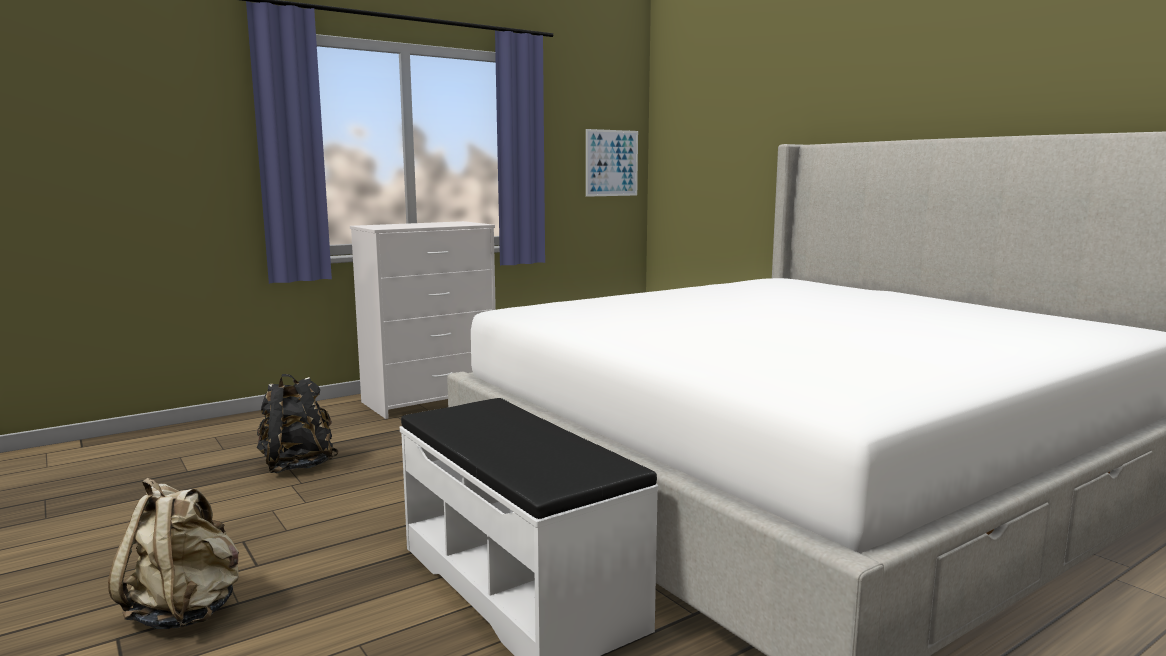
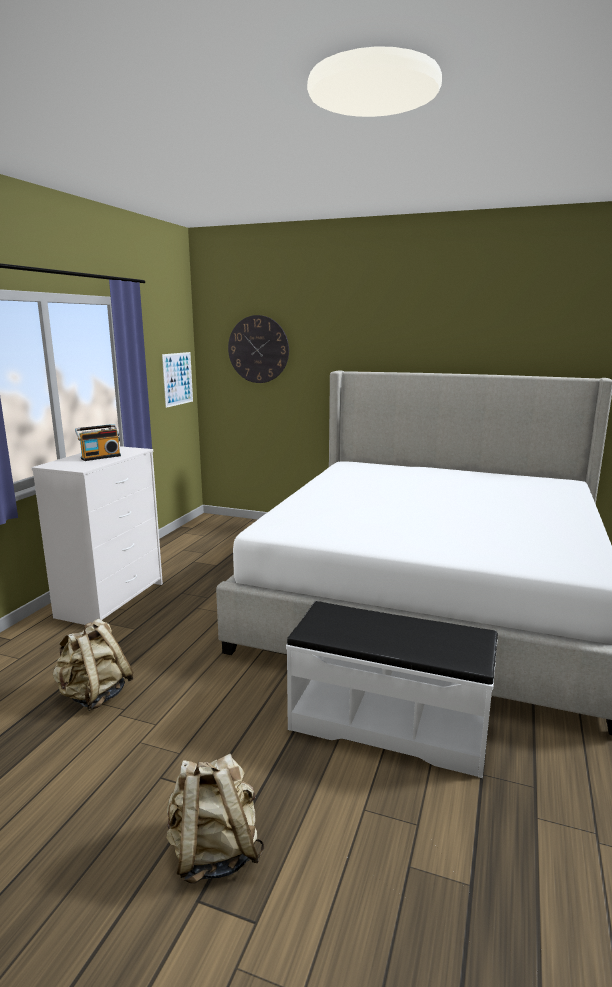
camera: 35 degrees left, 5 degrees up
(297, 465) = (94, 695): black backpack -> beige backpack
(425, 225) = (100, 457): none -> radio
(712, 122) = (258, 349): none -> wall clock

